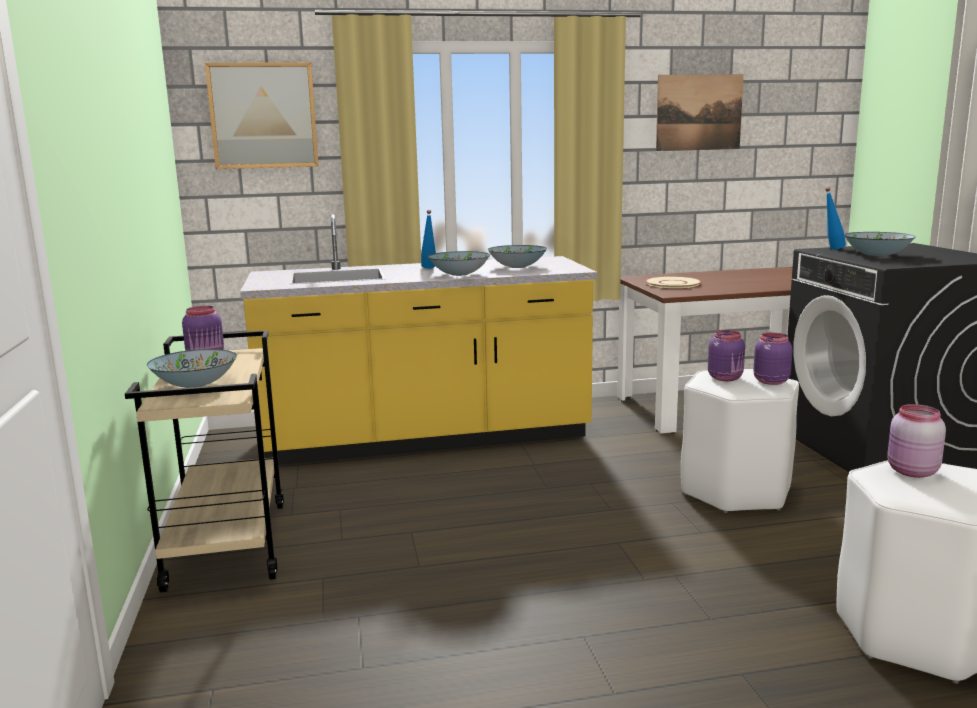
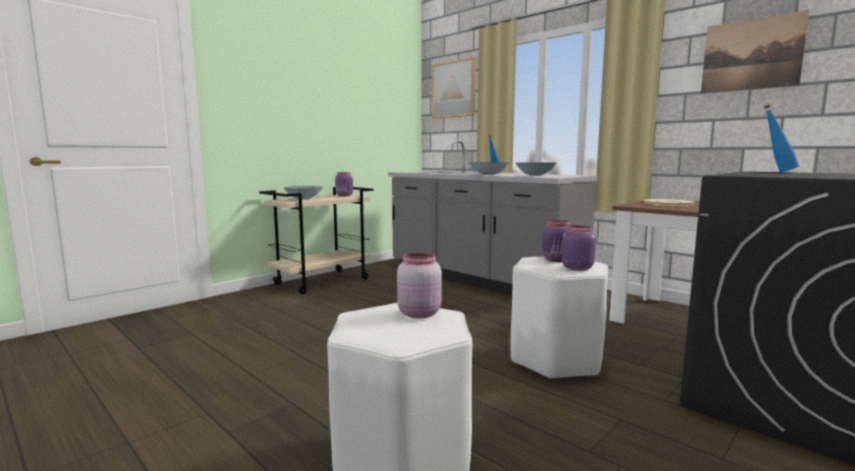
camera: 55 degrees right, 5 degrees down
(425, 439) = (480, 279): yellow counter -> grey counter
(877, 255) = (786, 174): bowl -> none

